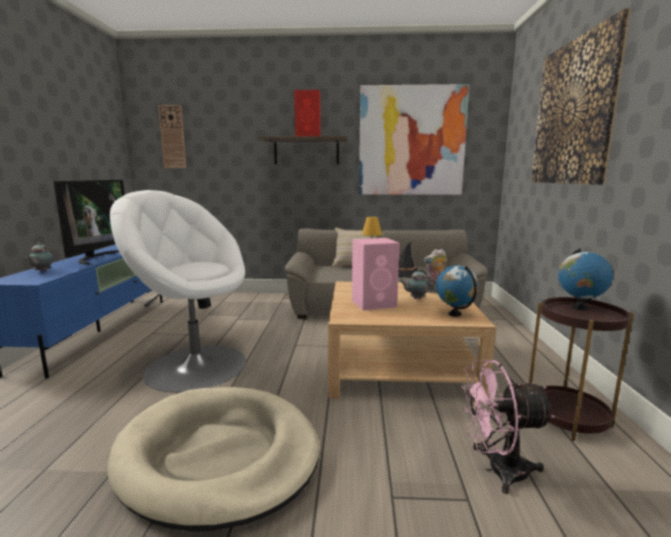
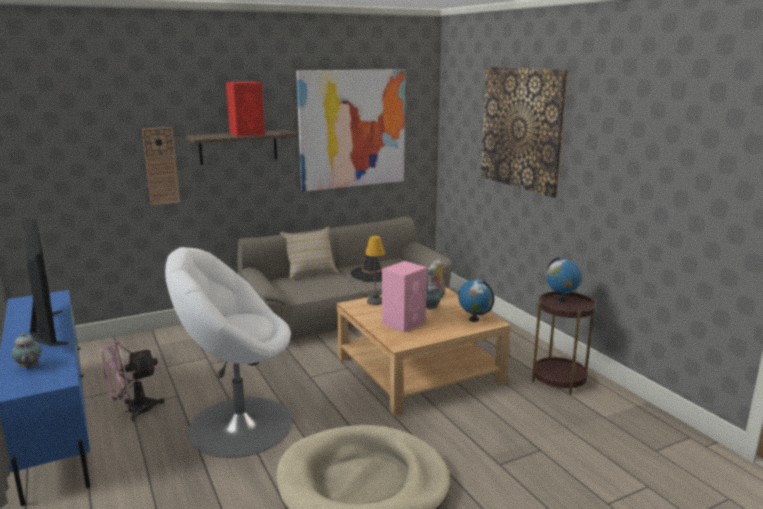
camera: 30 degrees left, 5 degrees up
(173, 137) = (53, 140): wall clock -> wall clock (161, 166)
(497, 470) = (543, 427): pink fan -> pink fan (133, 410)

